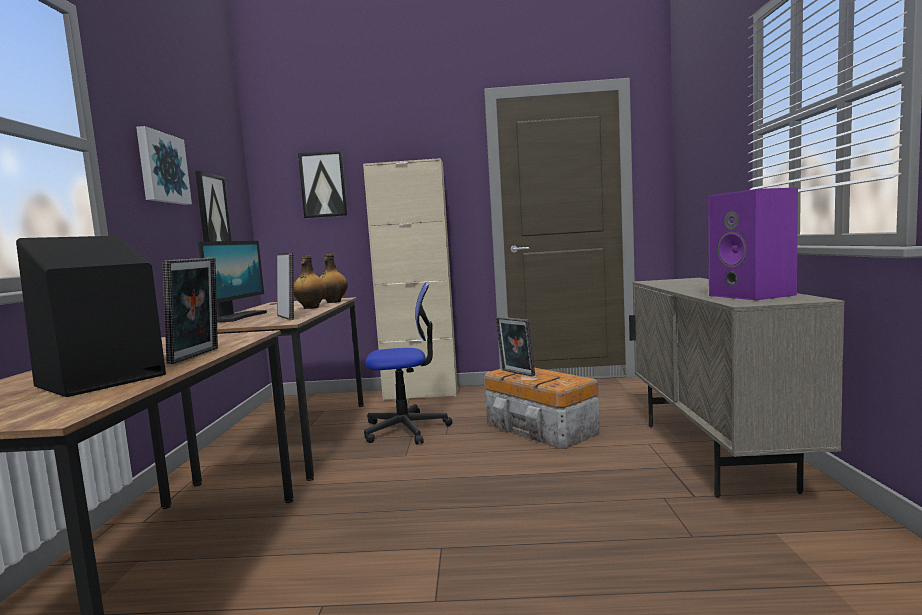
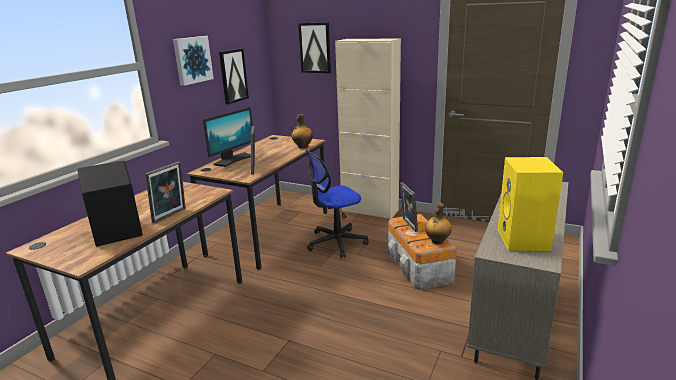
camera: 25 degrees right, 15 degrees up
(310, 308) = (281, 154): bottle -> bottle (437, 241)
(406, 429) = (336, 242): office chair -> office chair turned 135 degrees clockwise
(753, 295) = (524, 240): purple speaker -> yellow speaker

